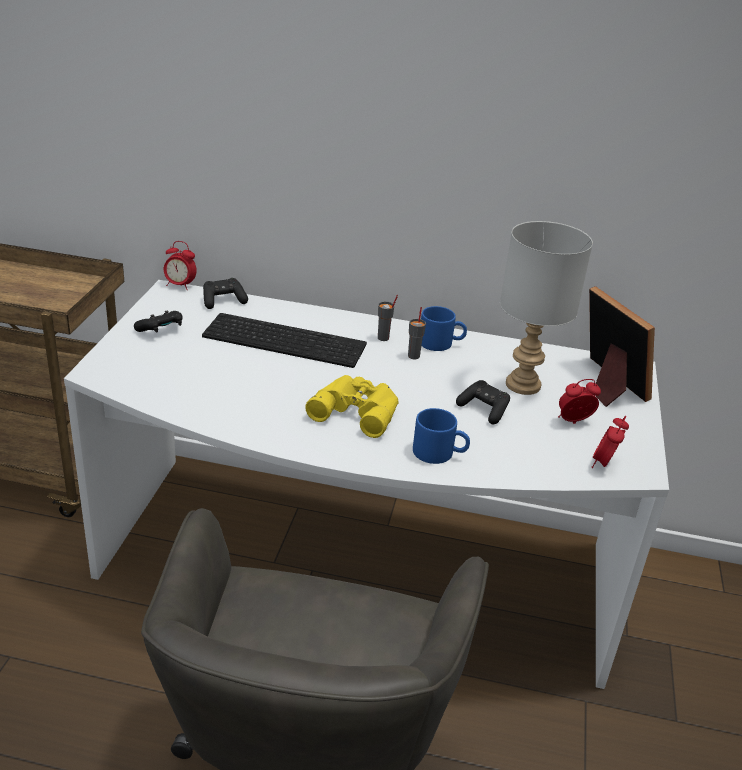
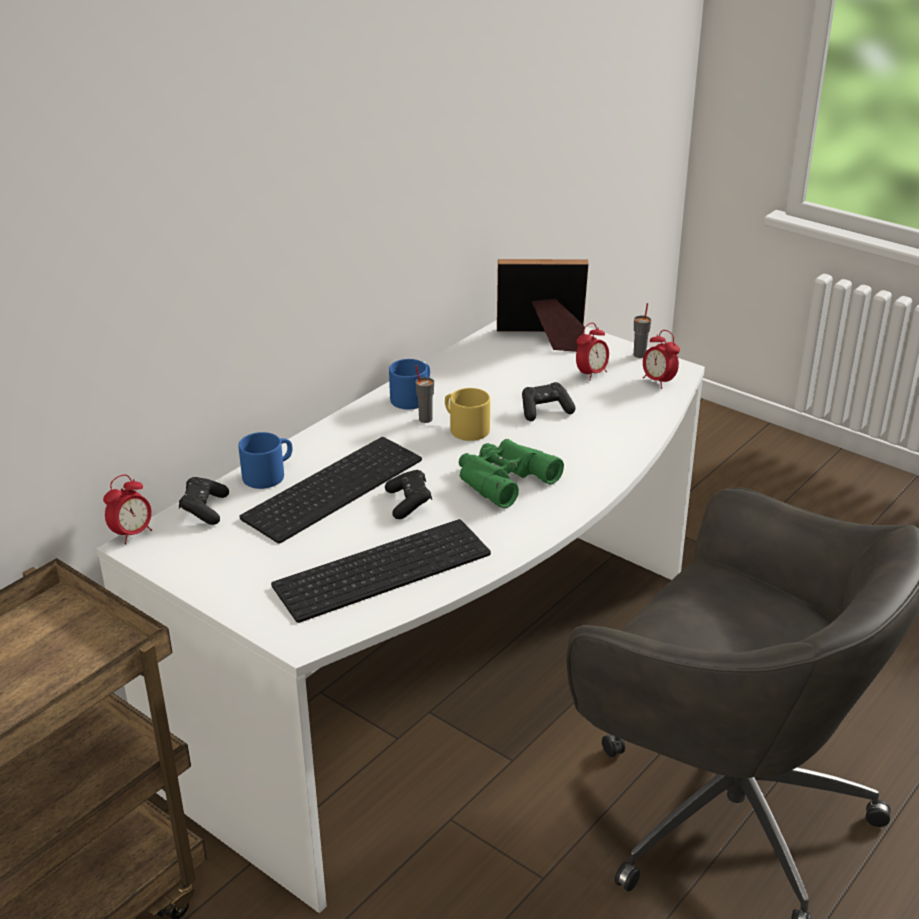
camera: 60 degrees left, 0 degrees up
(161, 330) = (239, 571): black game controller -> black game controller (409, 503)
(198, 384) = (383, 567): none -> keyboard
(357, 410) = (502, 478): yellow binoculars -> green binoculars
(383, 338) = (377, 426): grey cup -> grey cup (640, 354)
(417, 376) = (464, 428): none -> yellow mug
(440, 453) = (599, 454): blue mug -> blue mug (269, 474)
(523, 384) = (517, 378): grey table lamp -> none
(573, 422) = (591, 374): alarm clock -> alarm clock turned 150 degrees counterclockwise

